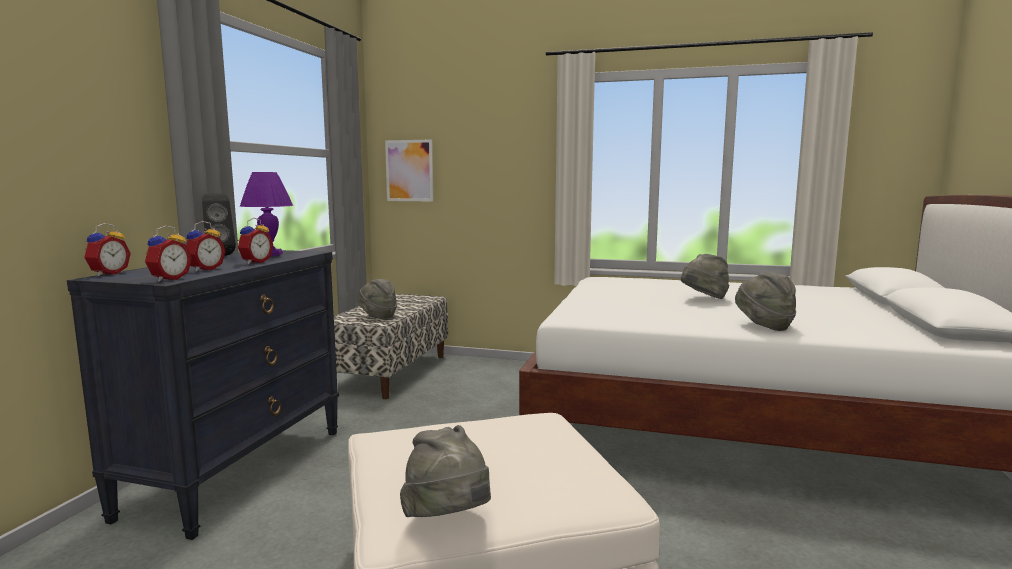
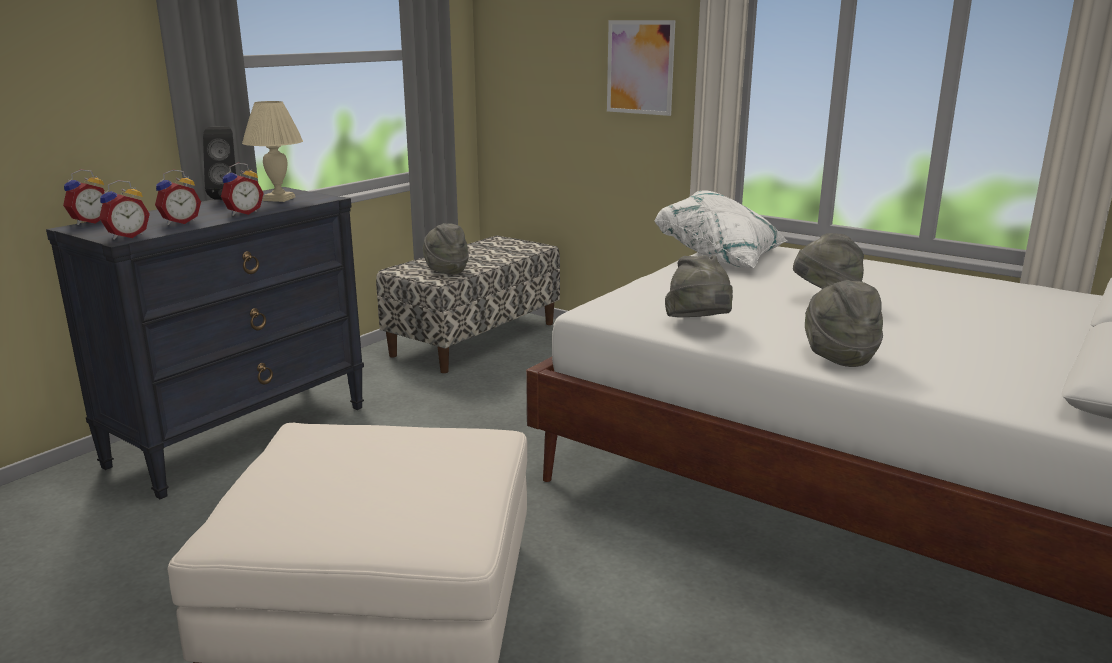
camera: 20 degrees right, 10 degrees up
(271, 254) = (280, 199): purple table lamp -> beige table lamp
(409, 170) = (521, 73): picture -> picture (640, 67)
(449, 522) = (267, 535): grey hat -> grey hat (699, 325)
(601, 284) = (721, 256): none -> white pillow

